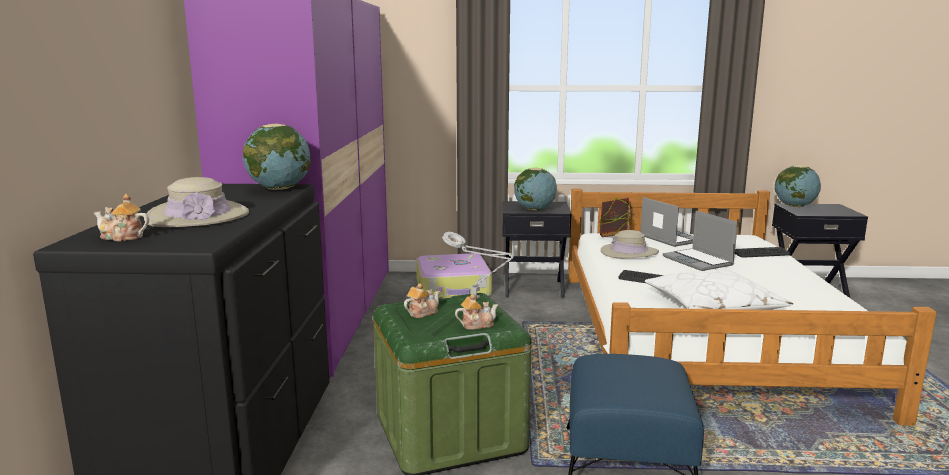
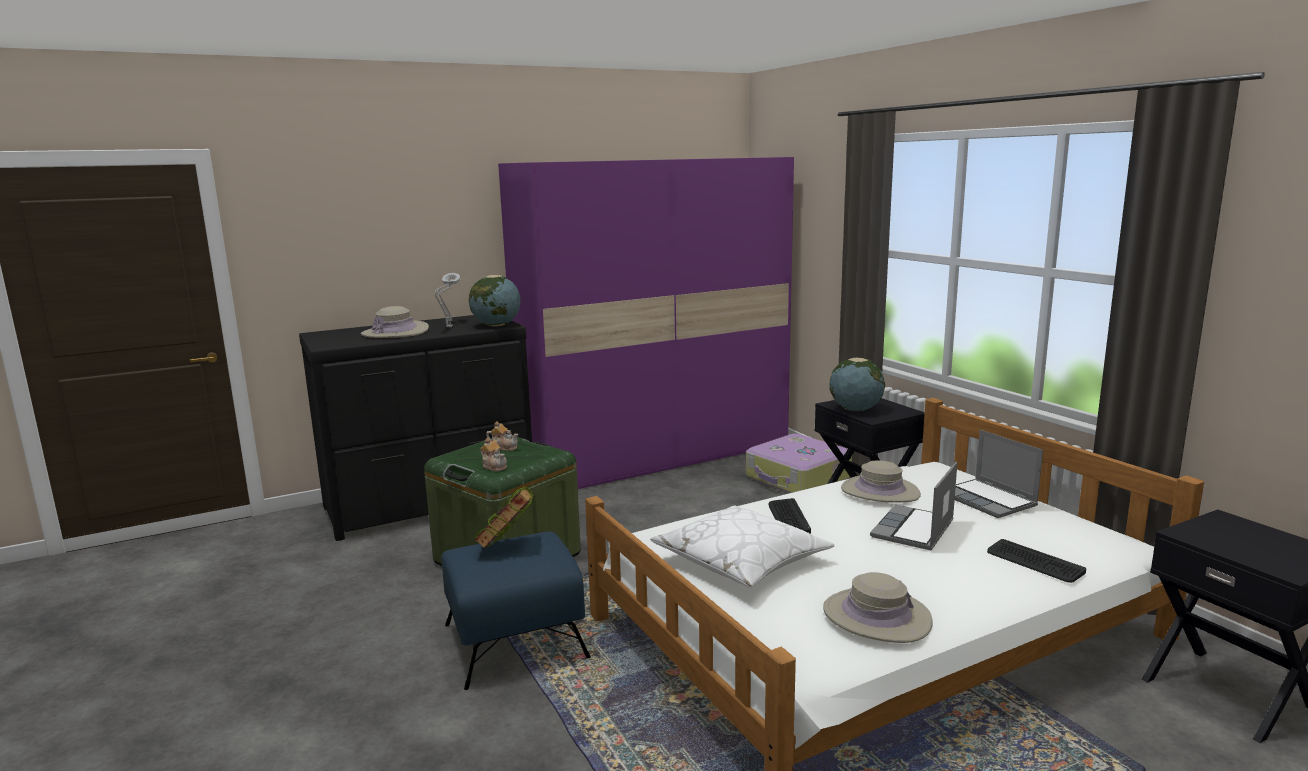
camera: 60 degrees right, 0 degrees up
(122, 237) = (334, 335): teapot -> none
(477, 298) = (549, 453): grey table lamp -> grey table lamp (448, 327)
(614, 235) = (941, 473): book -> book (507, 546)
(669, 239) = (989, 500): laptop -> laptop turned 120 degrees clockwise
(794, 206) = (1230, 524): globe -> none
(816, 296) = (876, 616): none -> beige hat

